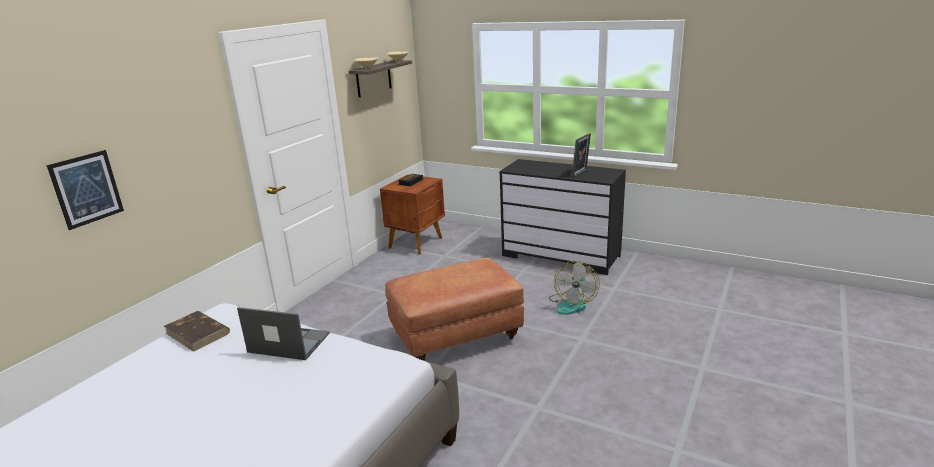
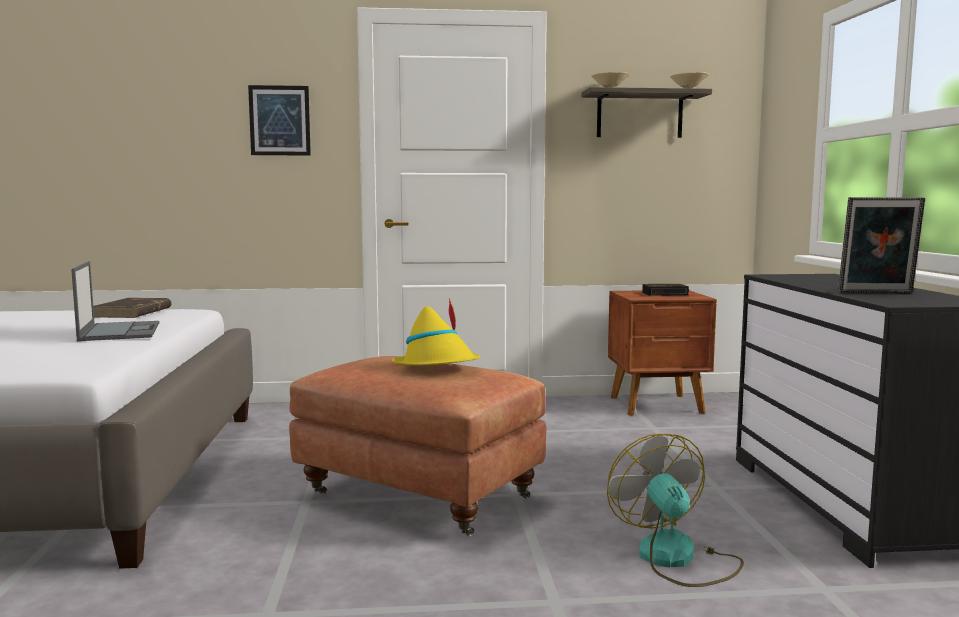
camera: 55 degrees right, 15 degrees down
(87, 189) = (151, 145): picture -> picture (279, 120)
(457, 272) = (437, 367): none -> yellow hat
(572, 304) = (676, 559): fan -> fan turned 90 degrees clockwise

